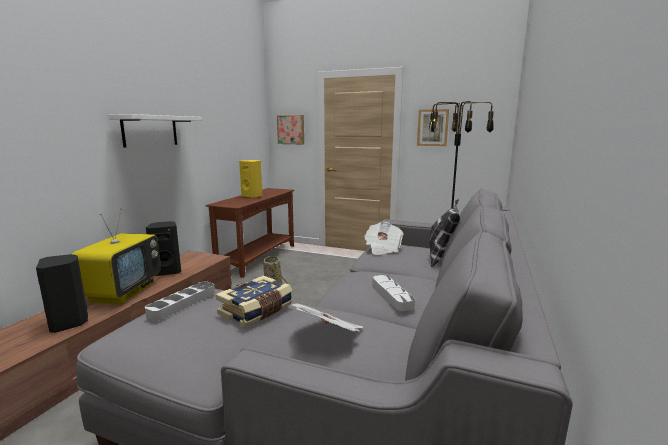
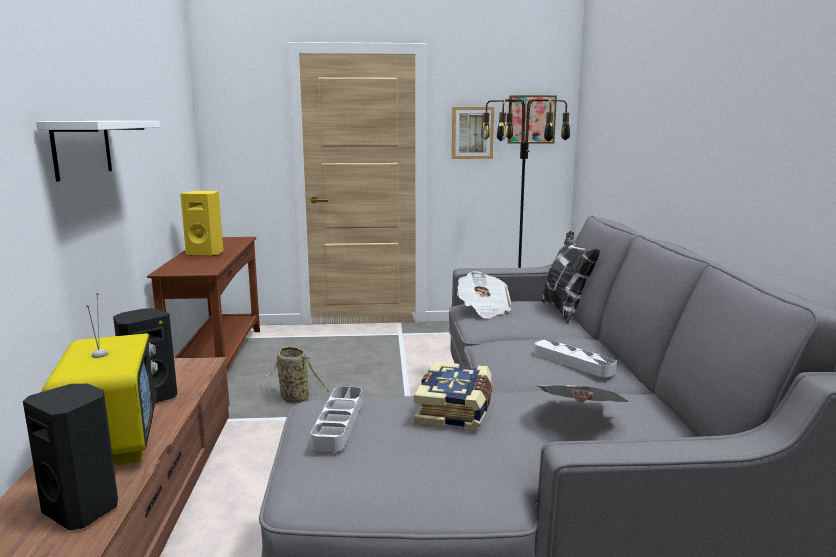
camera: 25 degrees left, 0 degrees up
(291, 129) = (241, 136): picture -> picture (531, 119)

